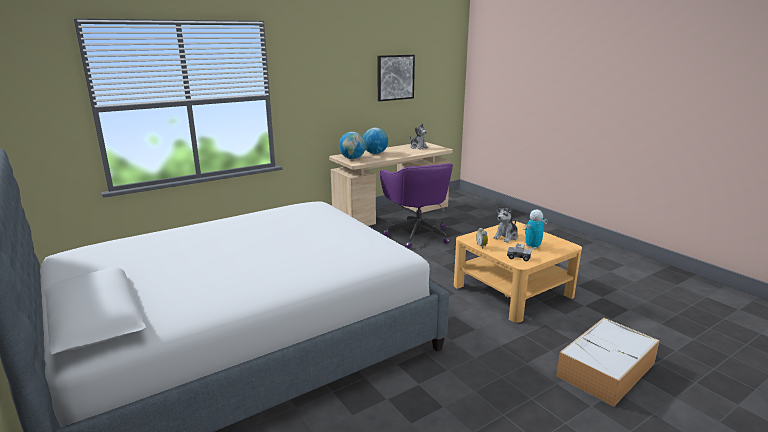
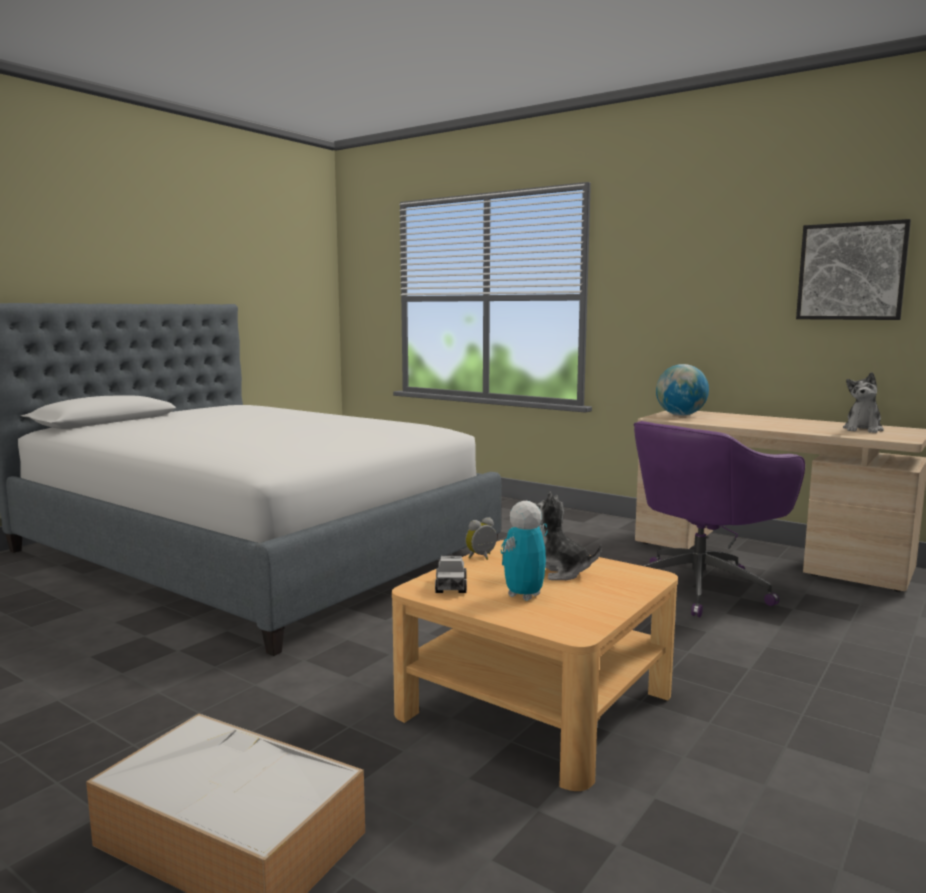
camera: 70 degrees right, 10 degrees down
(375, 153) = (744, 419): globe -> none
(532, 247) = (524, 595): toy robot -> toy robot turned 90 degrees counterclockwise

